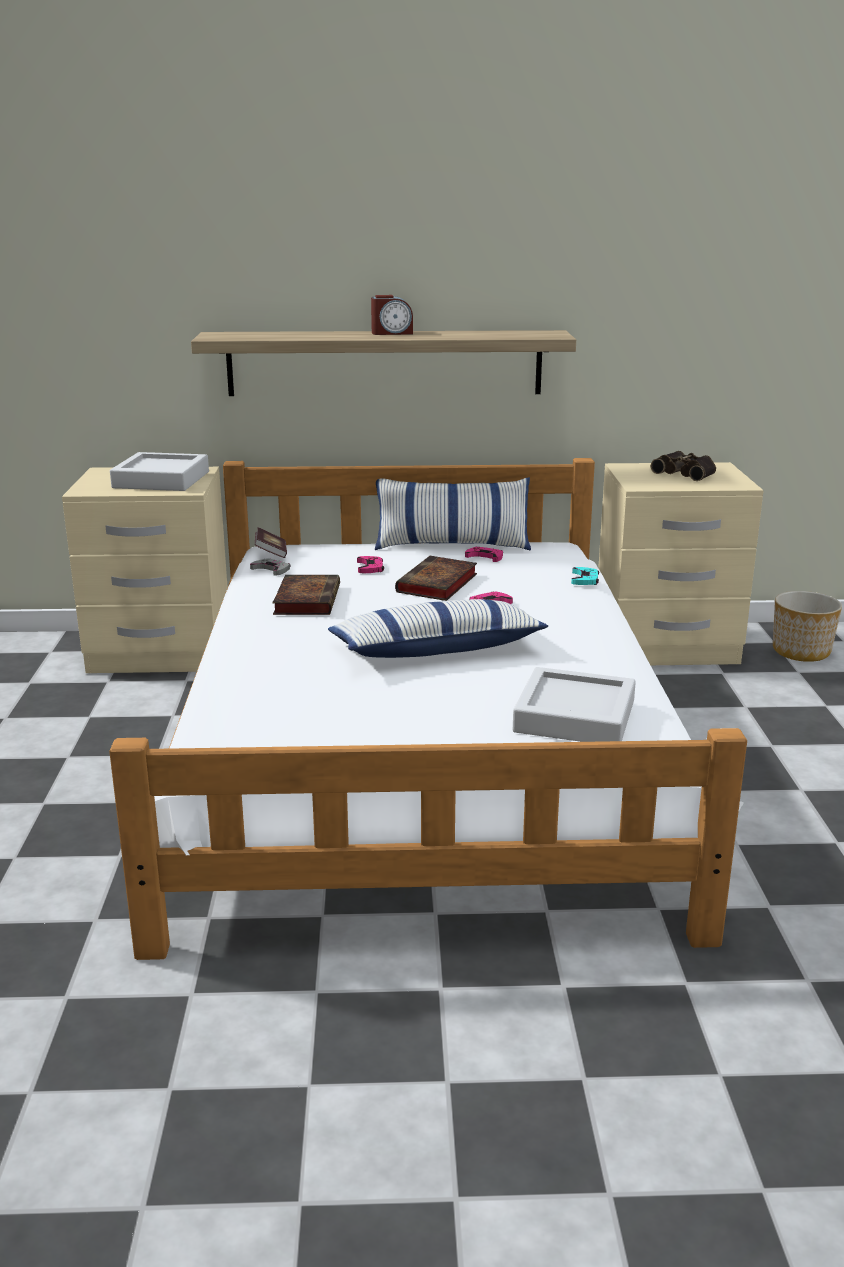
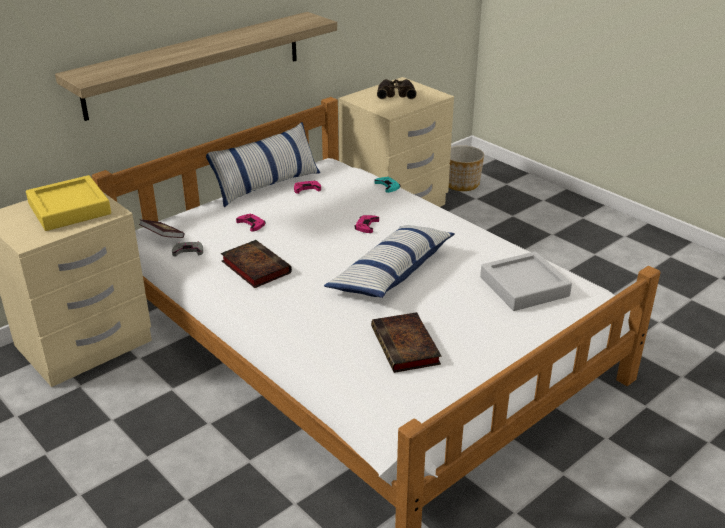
camera: 40 degrees left, 10 degrees up
(161, 480) = (69, 209): grey tray -> yellow tray
(392, 333) = (207, 41): alarm clock -> none
(437, 584) = (313, 222): book -> book (406, 347)

